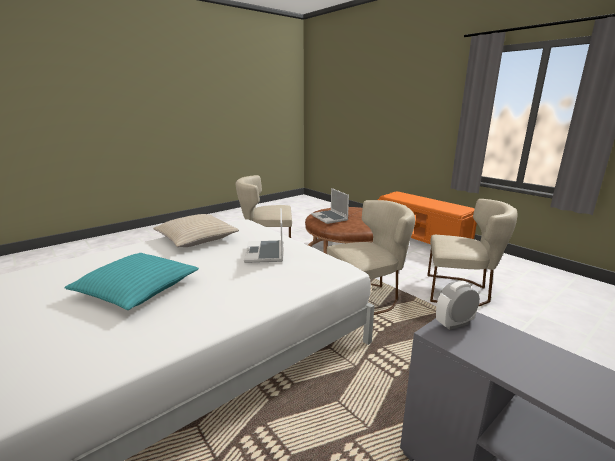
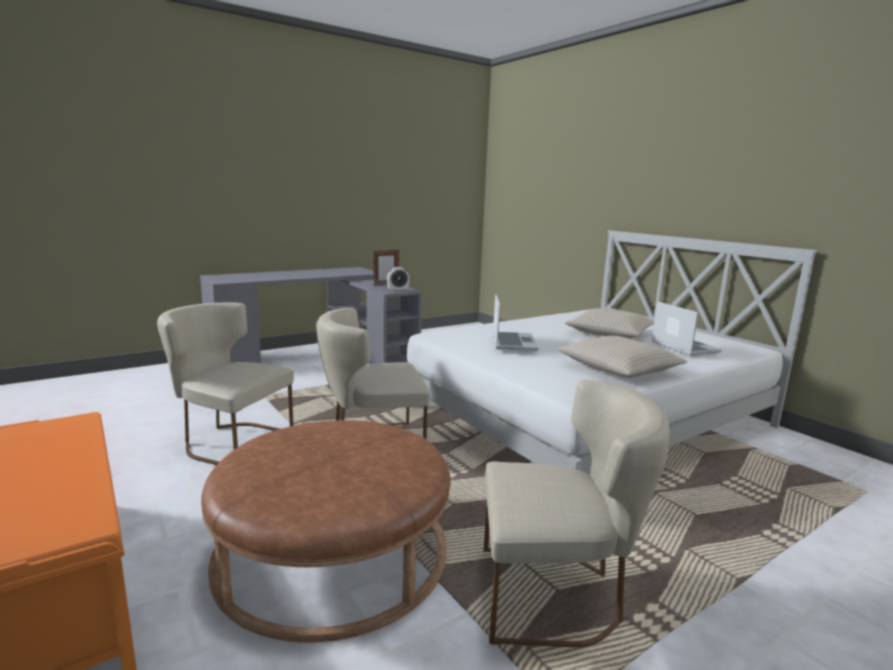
camera: 175 degrees left, 5 degrees down
(137, 289) = (609, 333): turquoise pillow -> beige pillow
(330, 218) = (390, 451): laptop -> laptop (683, 347)
(518, 359) = (386, 285): none -> picture frame

